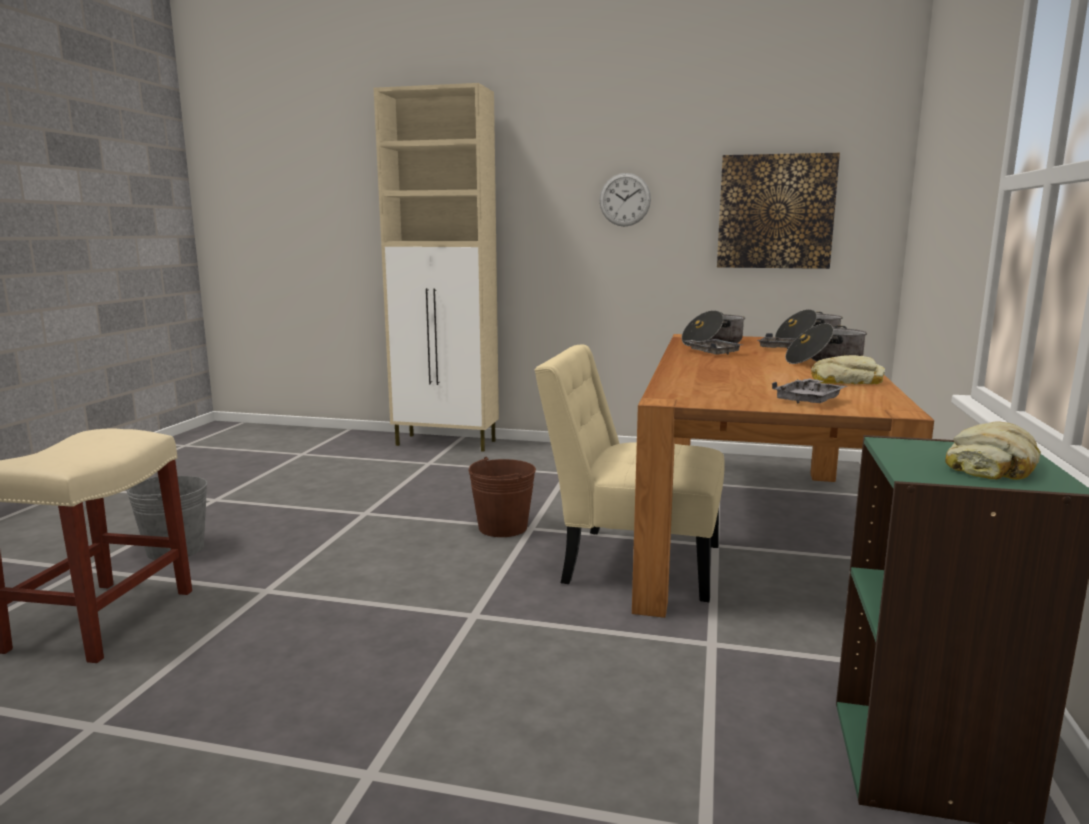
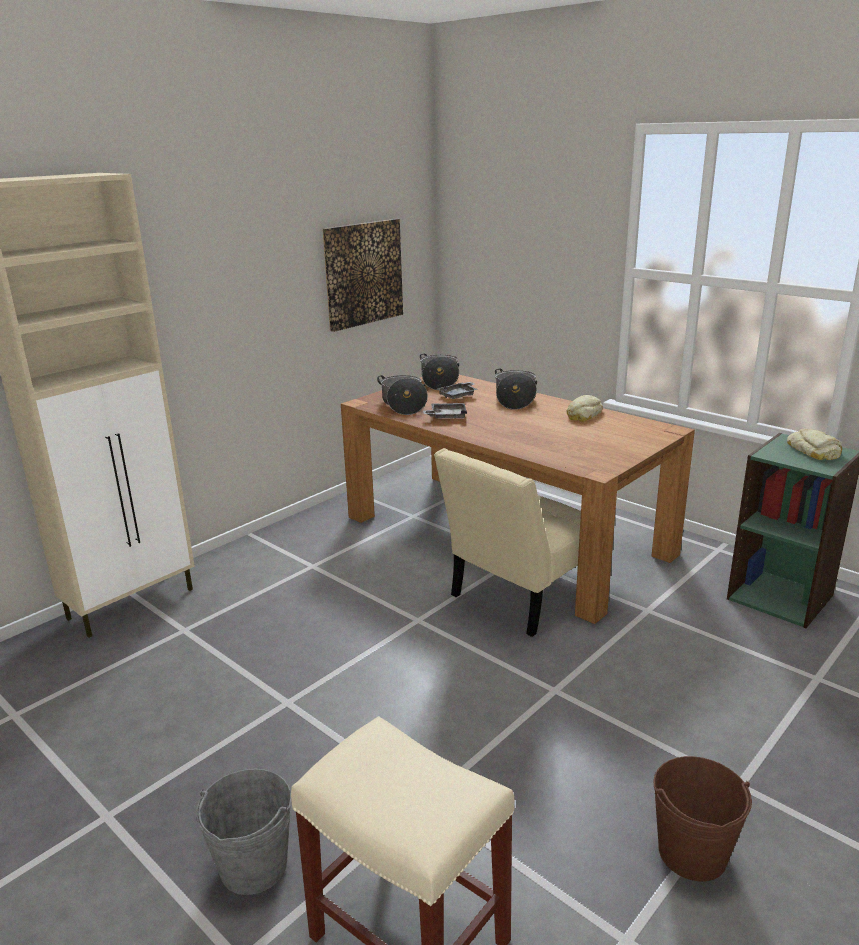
camera: 60 degrees left, 10 degrees up
(502, 527) = (403, 633): brown bucket -> brown bucket (692, 853)
(625, 199) = (250, 282): wall clock -> none
(809, 400) = (629, 439): grey tray -> none

